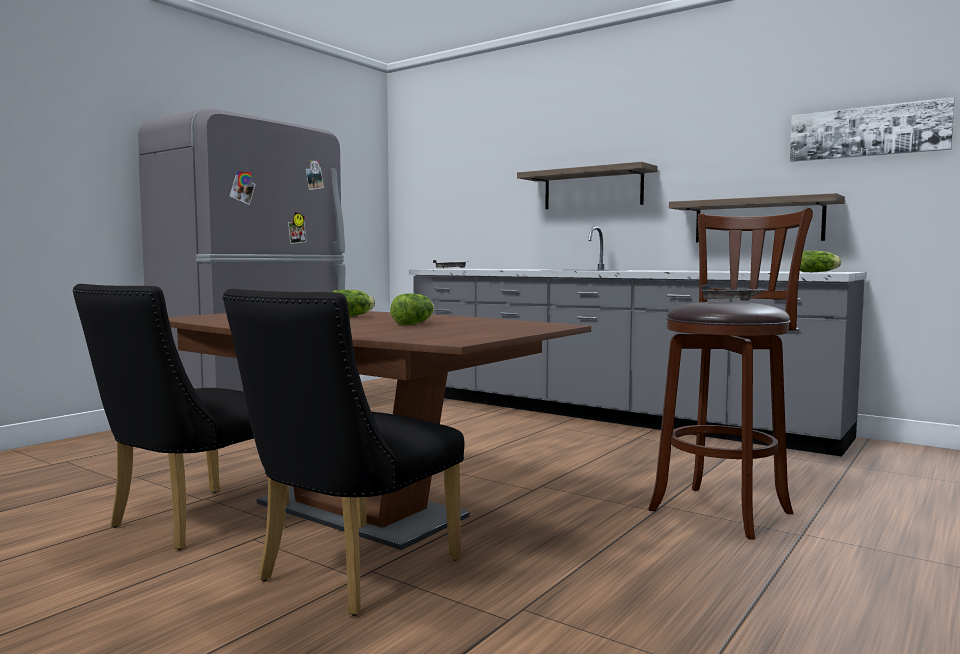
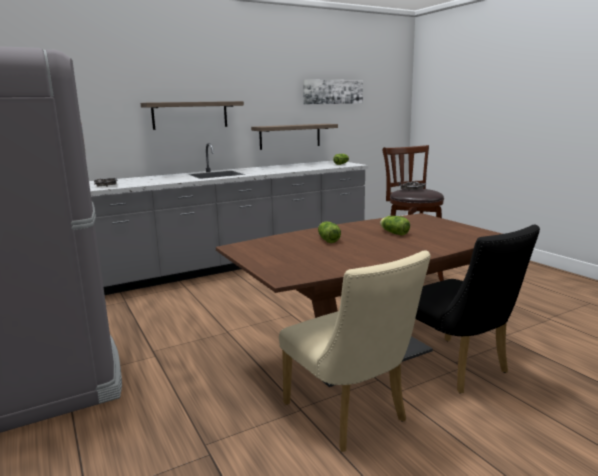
camera: 65 degrees left, 10 degrees up
(189, 522) = (350, 416): black chair -> beige chair

